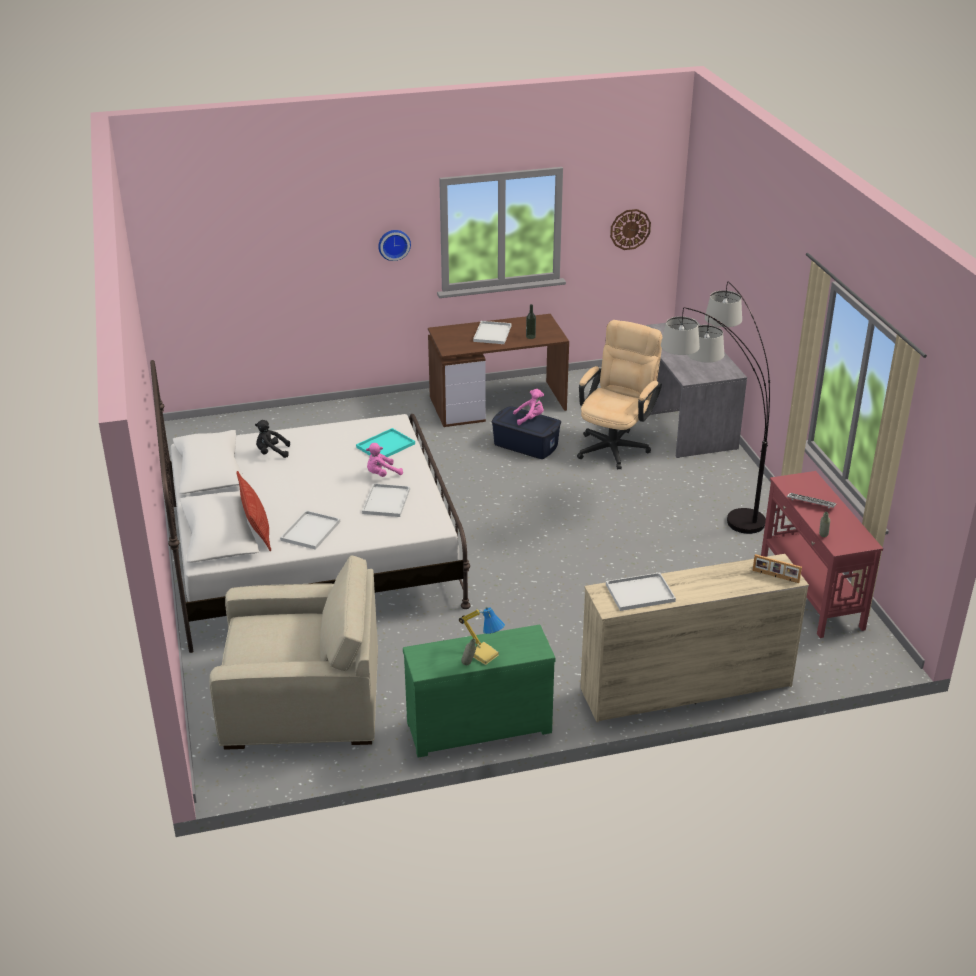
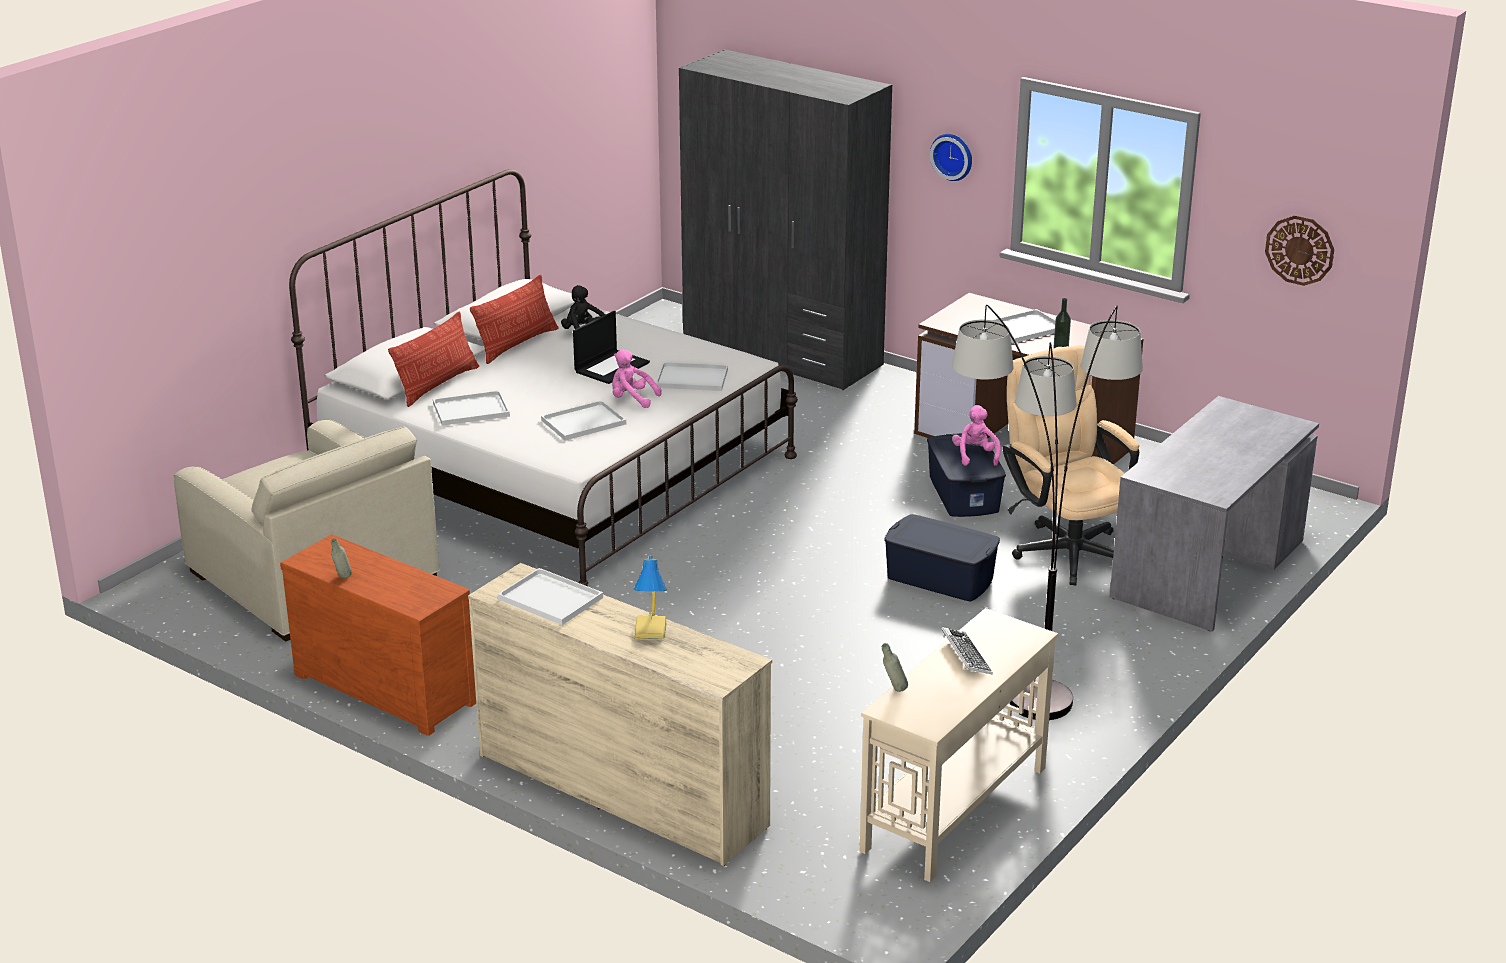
camera: 50 degrees right, 5 degrees down
(247, 479) = (517, 344): none -> pillow
(292, 419) = (782, 353): none -> grey wardrobe
(330, 463) = (612, 367): none -> laptop
(385, 446) = (690, 378): turquoise tray -> white tray
(478, 725) = (388, 686): green dresser -> brown dresser
(485, 654) = (372, 580): table lamp -> table lamp (652, 631)
(530, 418) = (975, 456): pink plush toy -> pink plush toy turned 135 degrees counterclockwise
(598, 492) = (940, 578): none -> blue storage box
(616, 445) = (1065, 548): beige office chair -> beige office chair turned 105 degrees counterclockwise
(775, 576) = (707, 670): picture frame -> none
(810, 592) = (953, 809): red console table -> beige console table

